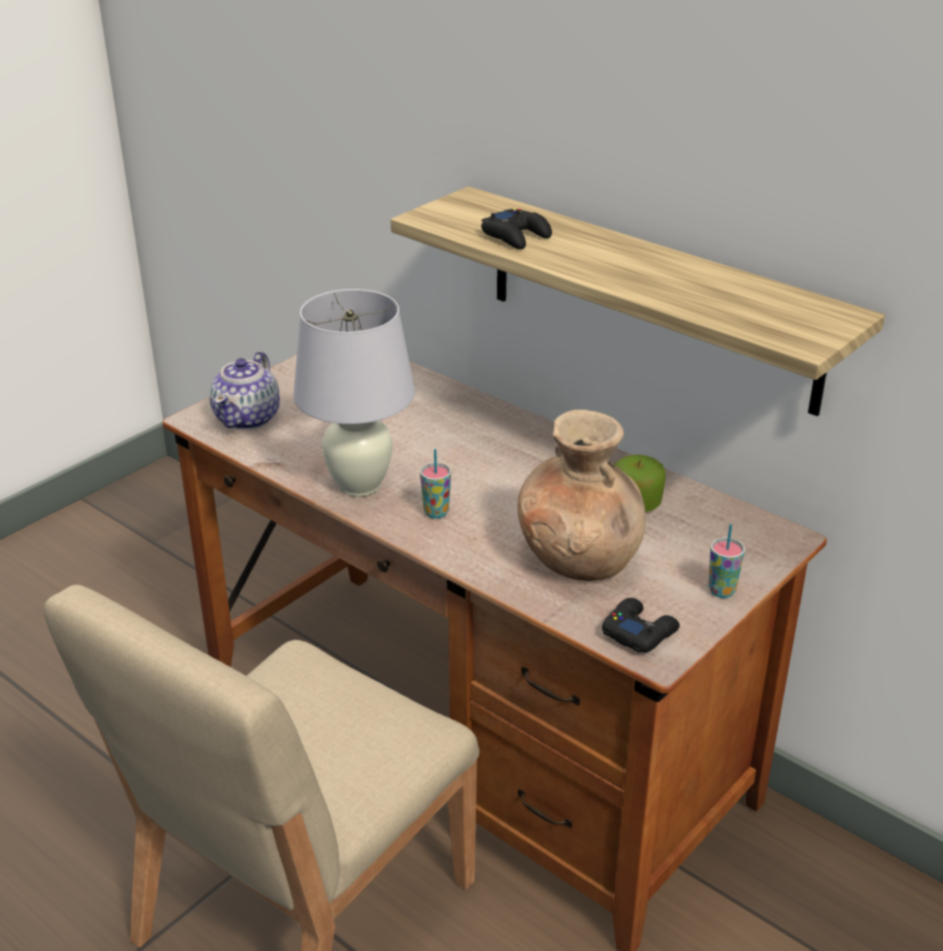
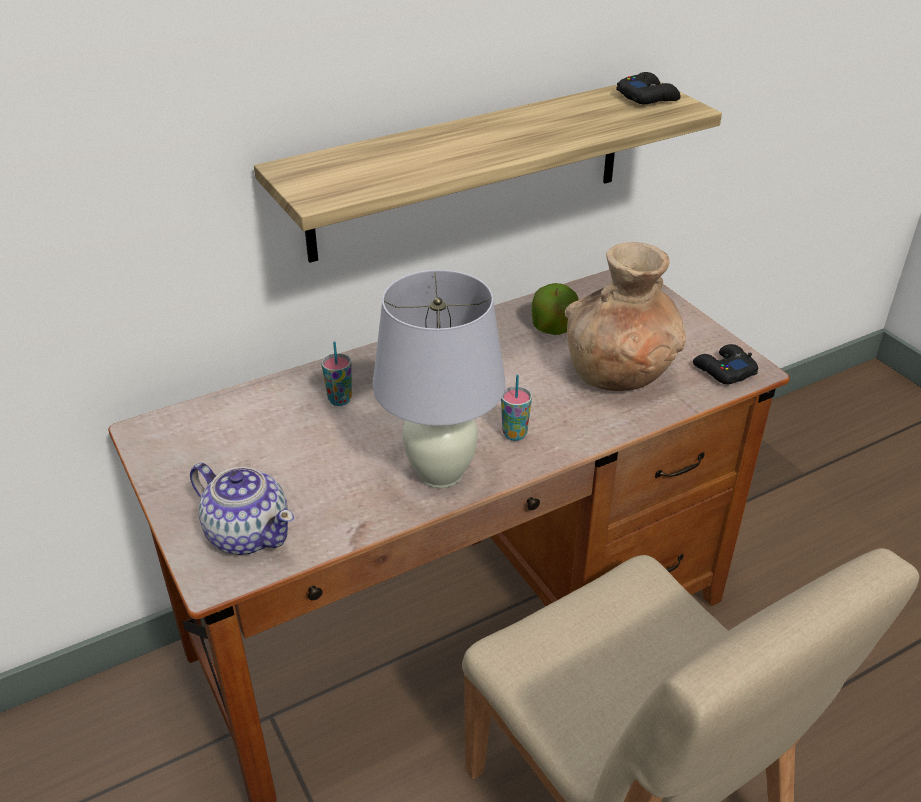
camera: 70 degrees left, 5 degrees up
(516, 236) = (409, 165): black game controller -> black game controller (647, 97)
(721, 591) = (683, 321): cup -> cup (340, 400)

